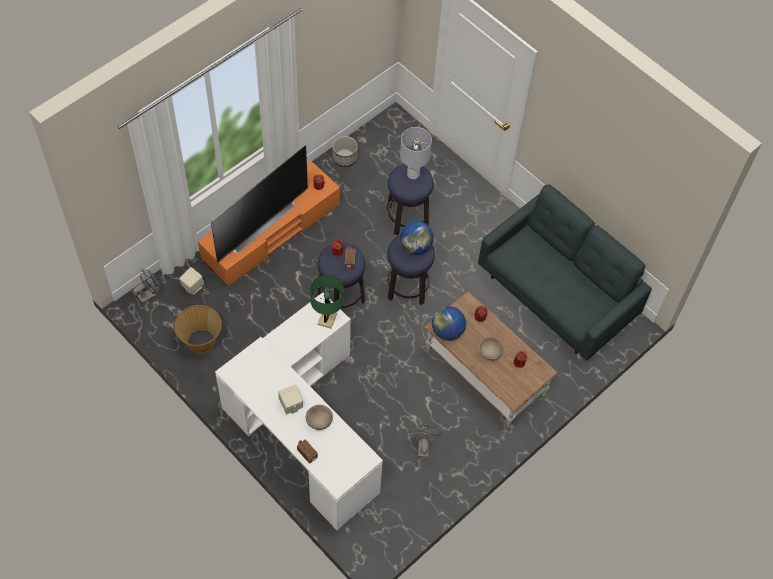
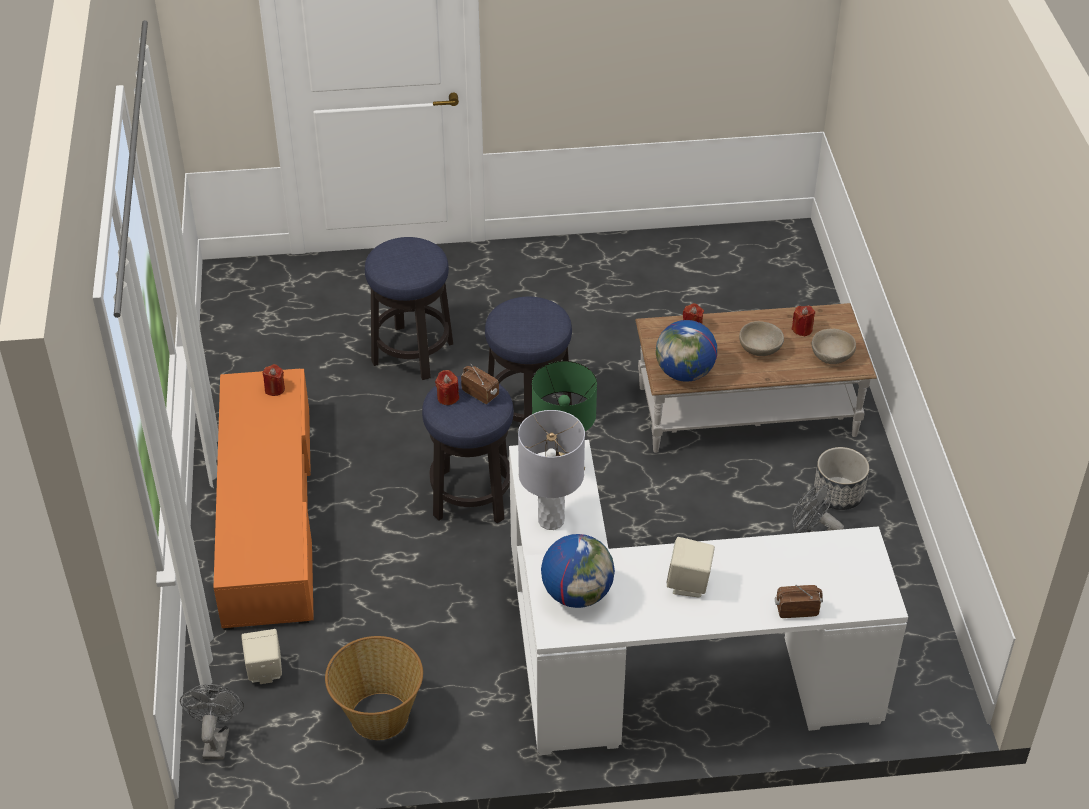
camera: 50 degrees left, 15 degrees down
(259, 223) = (265, 492): television -> none
(319, 421) = (747, 564): beige bowl -> beige bowl (831, 356)
(345, 158) = (234, 362): planter -> planter (838, 494)
(413, 174) = (400, 251): grey table lamp -> grey table lamp (551, 520)
(416, 246) = (527, 312): globe -> globe (577, 594)
(557, 295) = (689, 278): grey sofa -> none

